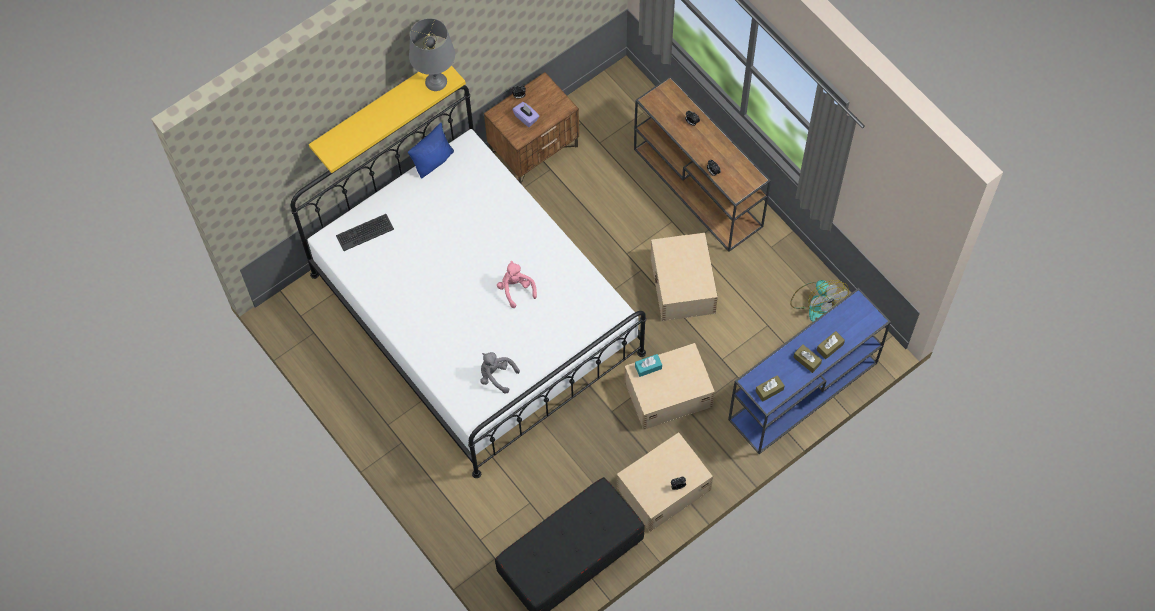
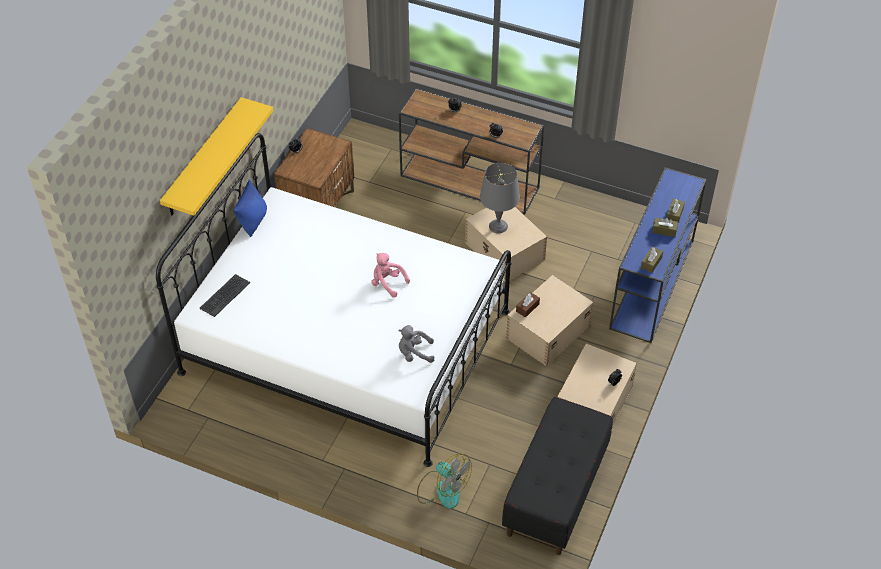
camera: 30 degrees left, 15 degrees down
(436, 82) = (247, 116): grey table lamp -> grey table lamp (498, 226)
(526, 118) = (312, 163): purple tissue box -> none
(648, 367) = (527, 307): turquoise tissue box -> brown tissue box
(816, 302) = (617, 221): fan -> fan (442, 489)

